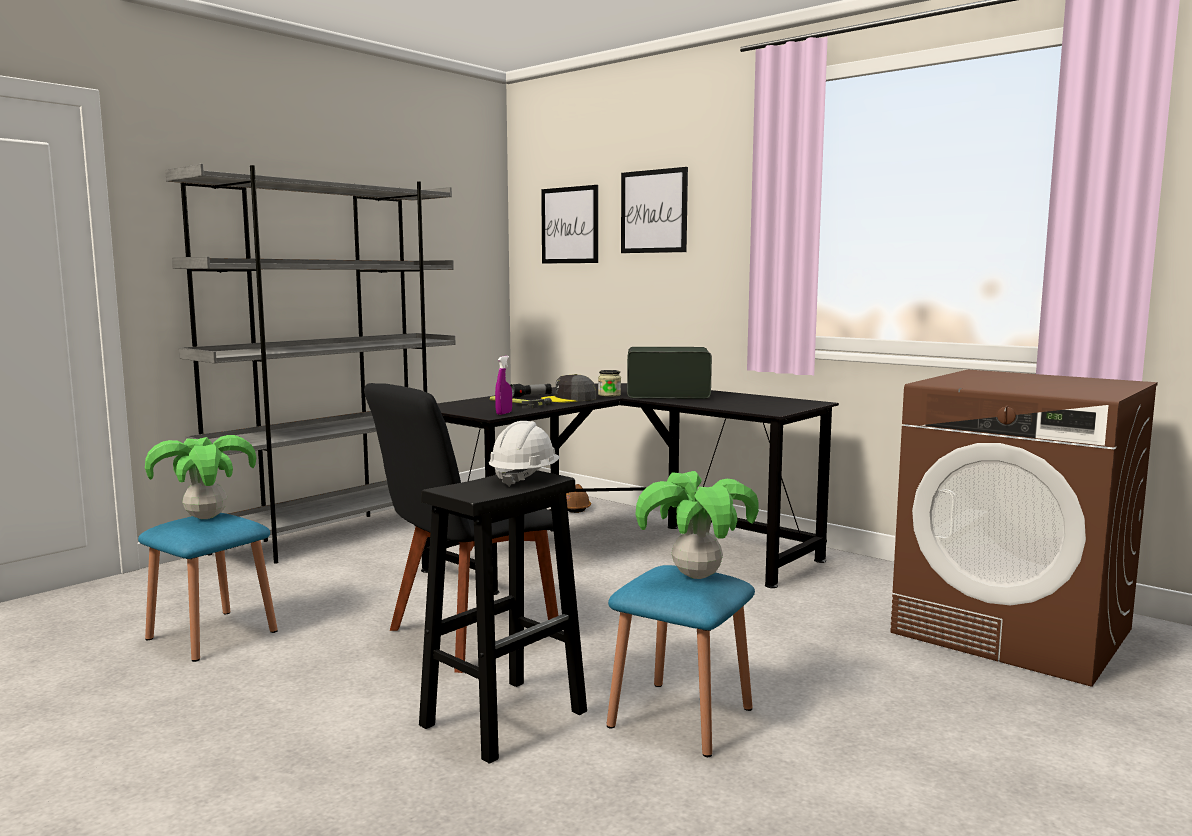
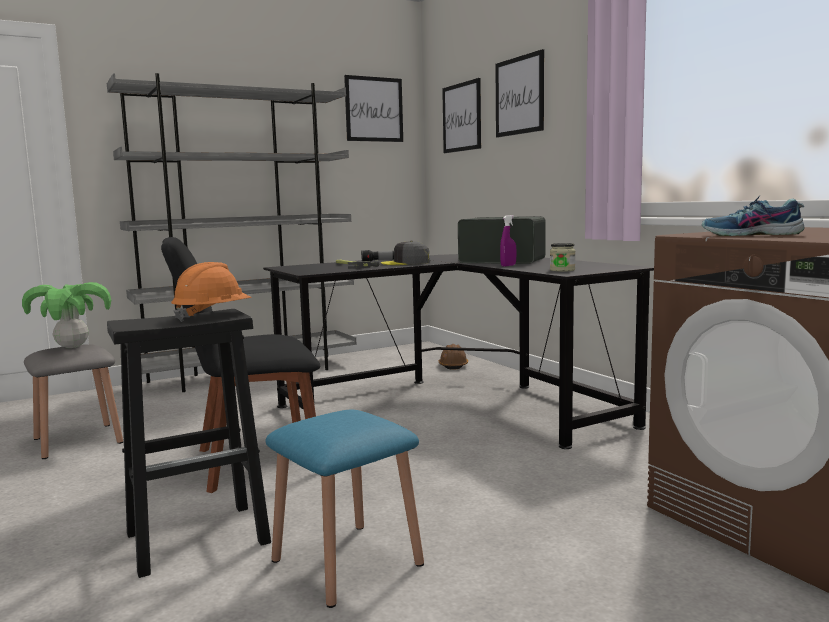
camera: 20 degrees right, 0 degrees up
(212, 635) = (78, 440): blue stool -> grey stool
(459, 208) = (374, 109): none -> picture
(504, 413) = (323, 271): purple spray bottle -> purple spray bottle (508, 265)
(524, 478) = (212, 316): white hard hat -> orange hard hat
(609, 395) = (449, 261): jar -> jar (562, 270)
(697, 576) = (355, 421): potted plant -> none
(989, 386) = (751, 235): none -> shoe

